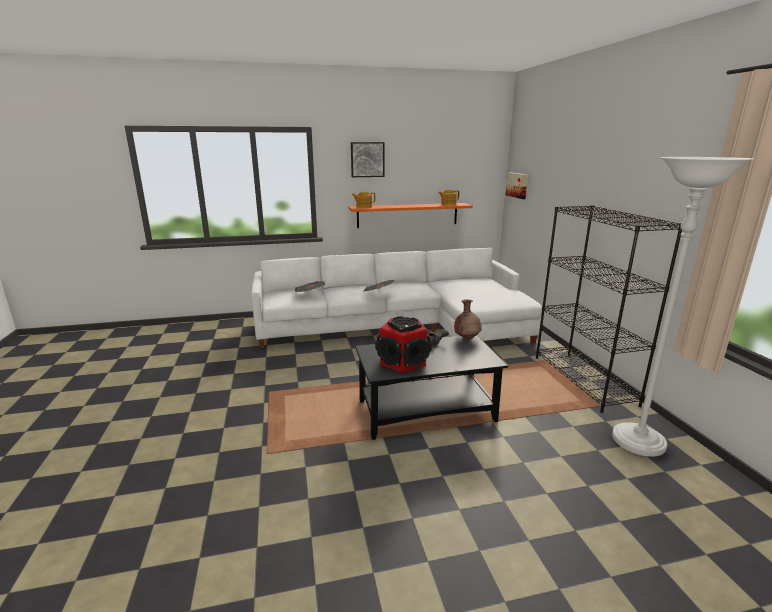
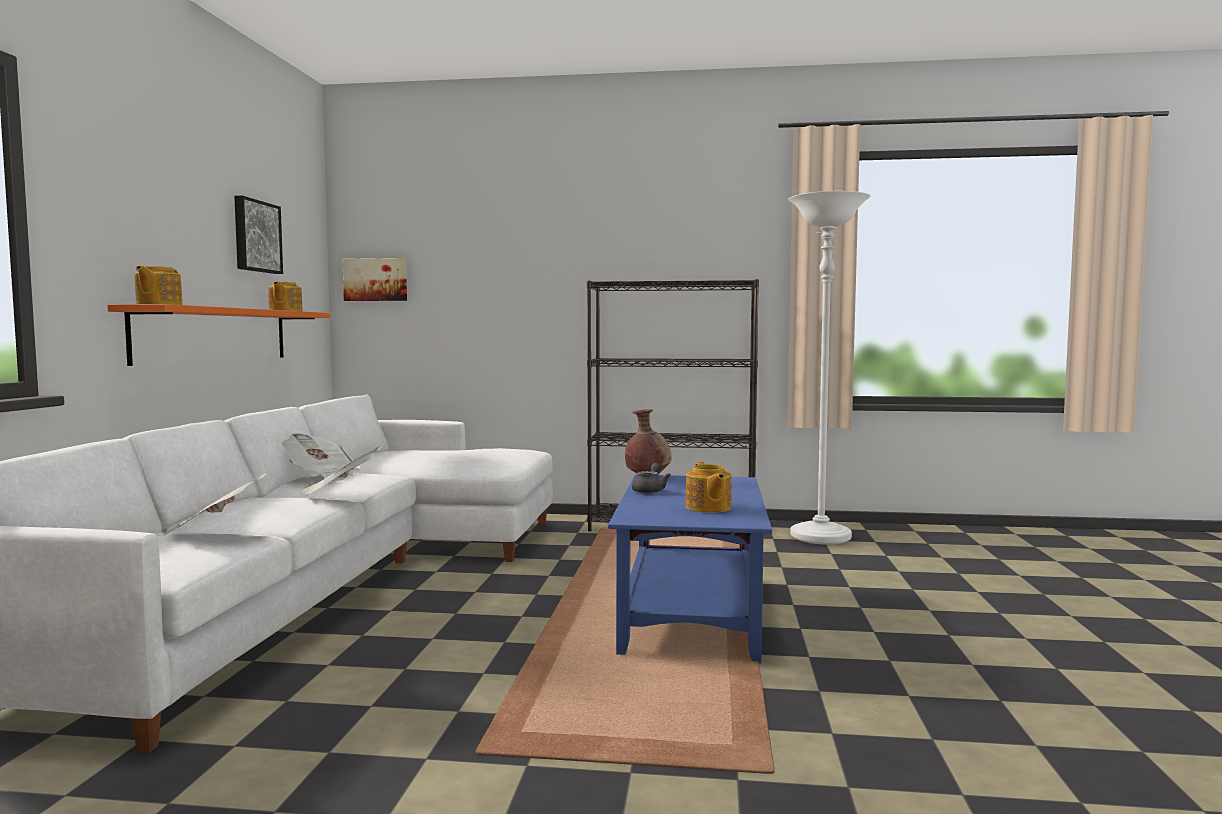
camera: 70 degrees left, 15 degrees down
(367, 159) = (140, 186): picture -> picture (255, 236)
(403, 361) = (708, 508): speaker -> teapot
(404, 284) = (321, 476): none -> newspaper
(427, 410) = (690, 612): black coffee table -> blue coffee table

